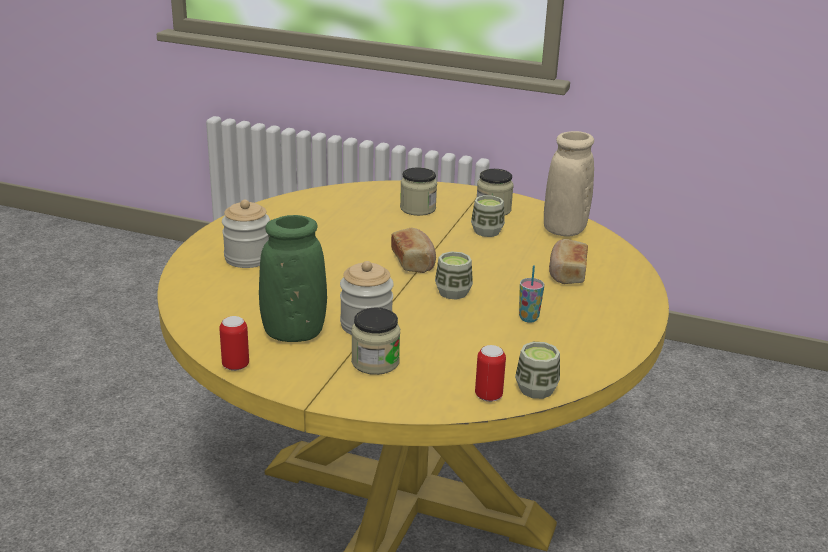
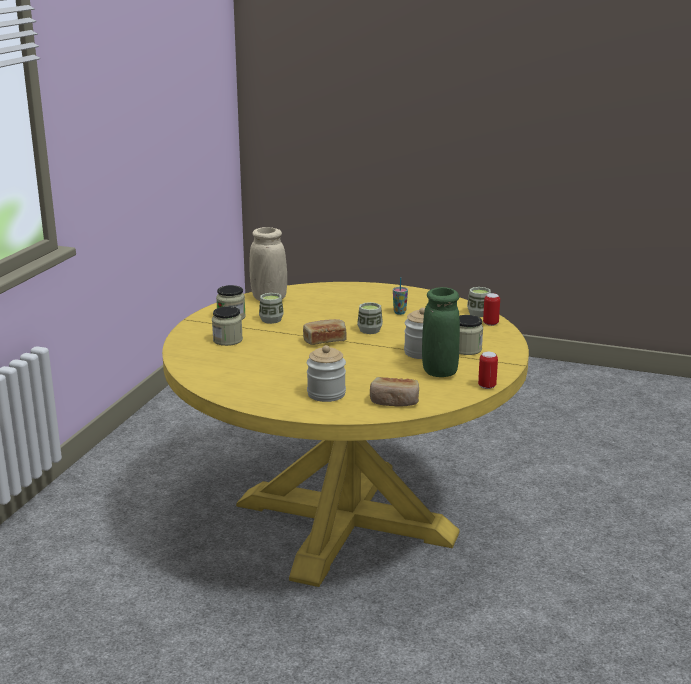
camera: 90 degrees left, 5 degrees down
(566, 273) = (336, 301): bread -> bread (394, 401)

